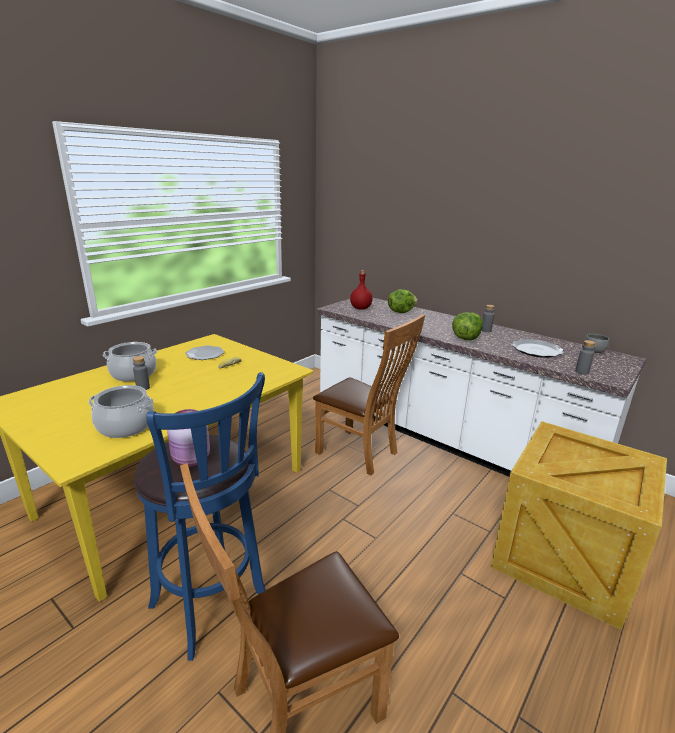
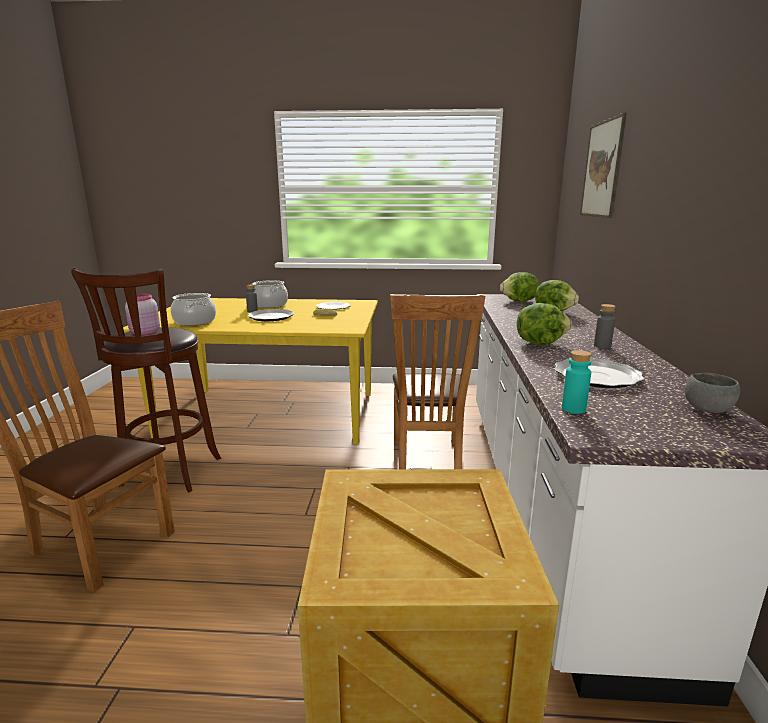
camera: 55 degrees right, 5 degrees down
(188, 386) = (270, 317): none -> plate
(213, 606) = (169, 474): blue stool -> brown stool
(361, 308) = (519, 301): red bottle -> lettuce
(396, 204) = (602, 169): none -> picture
(582, 372) = (573, 409): grey bottle -> turquoise bottle

